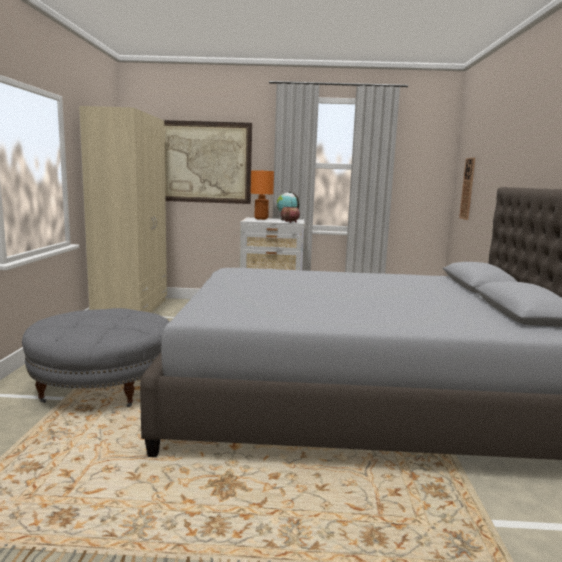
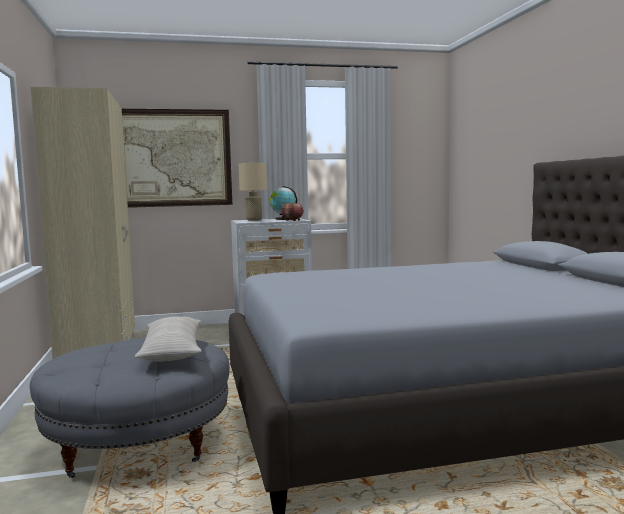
camera: 15 degrees left, 5 degrees down
(128, 322) = (172, 351): none -> beige pillow
(261, 219) = (254, 220): orange table lamp -> beige table lamp
(468, 189) = (473, 172): wall clock -> none

